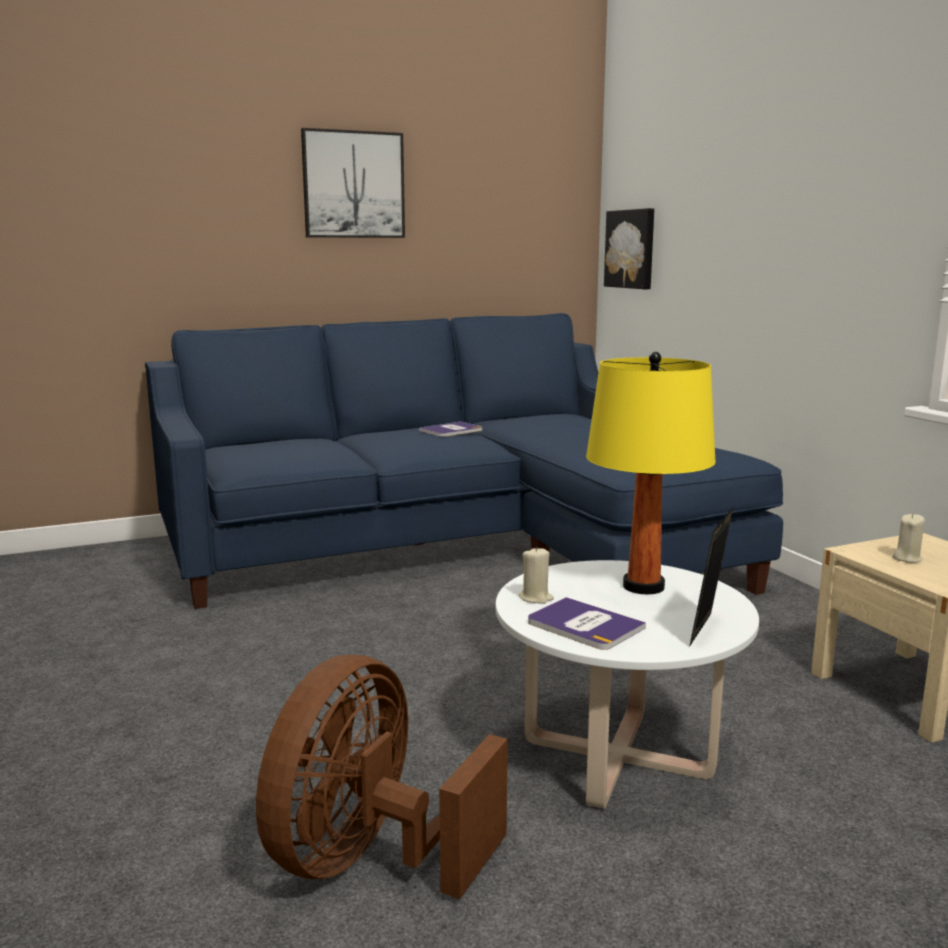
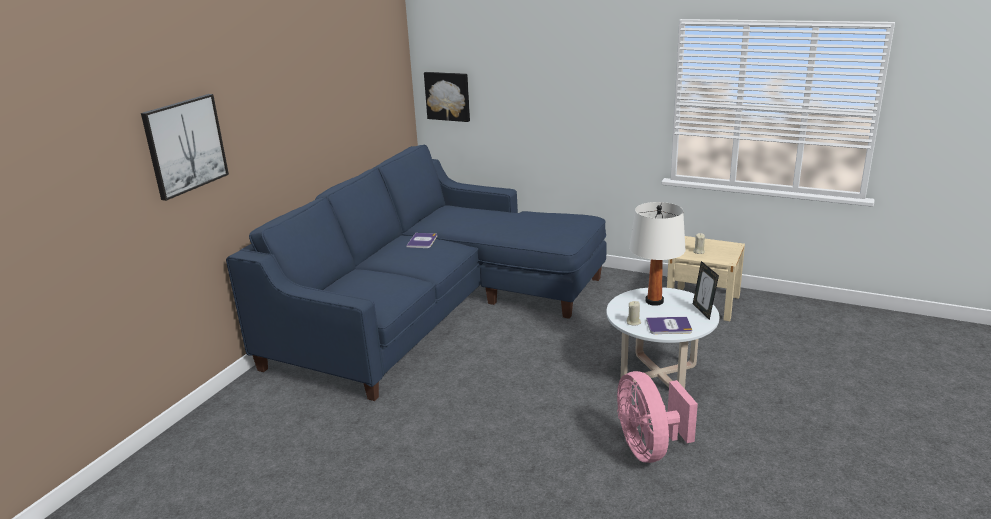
camera: 40 degrees left, 10 degrees up
(353, 185) = (306, 92): picture -> picture (185, 145)
(371, 860) = (649, 448): brown fan -> pink fan
(643, 586) = (654, 301): yellow table lamp -> white table lamp

